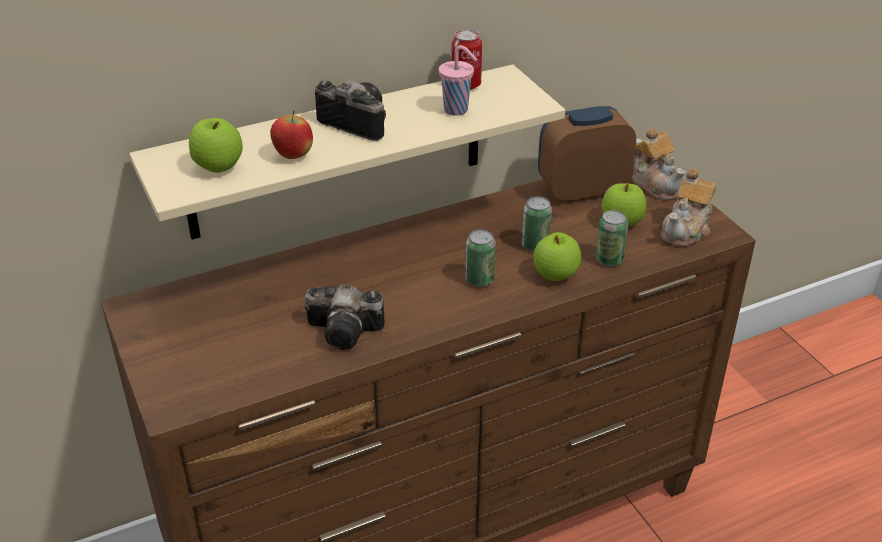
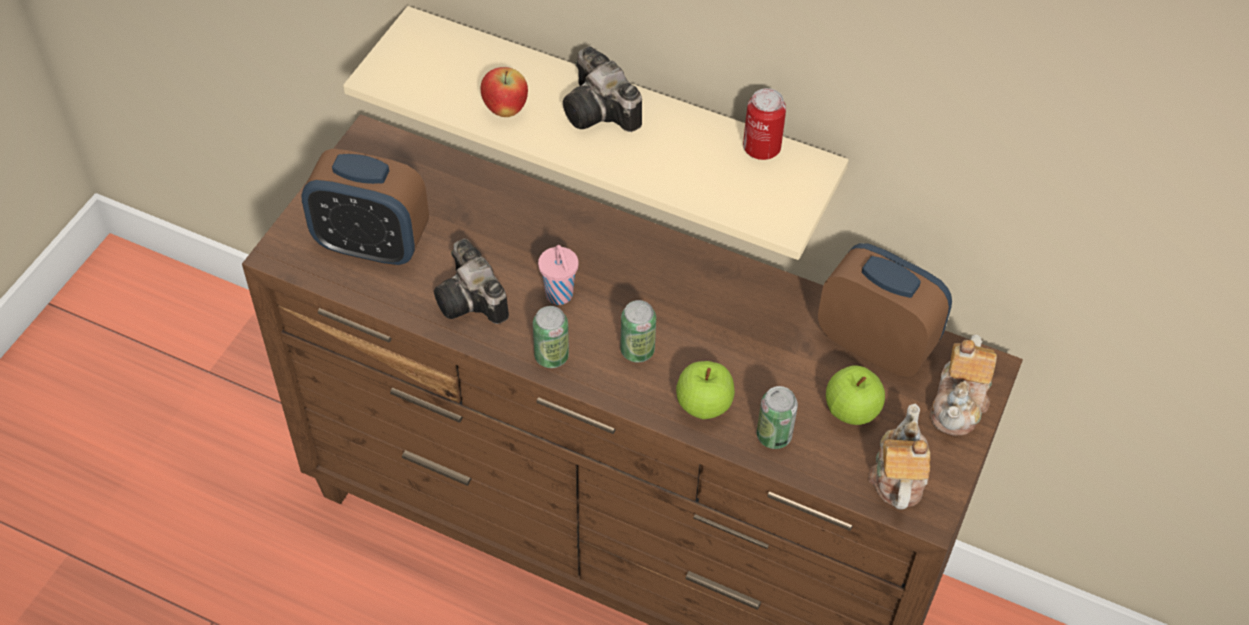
camera: 50 degrees right, 15 degrees up
(219, 167) = (439, 75): apple -> none
(230, 355) = (372, 245): none -> alarm clock
(353, 122) = (602, 112): camera -> camera turned 150 degrees clockwise
(457, 110) = (704, 171): pink cup -> pink cup (560, 296)
(535, 245) = (736, 361): can -> can (551, 356)
(686, 230) = (898, 476): teapot -> teapot turned 105 degrees clockwise

